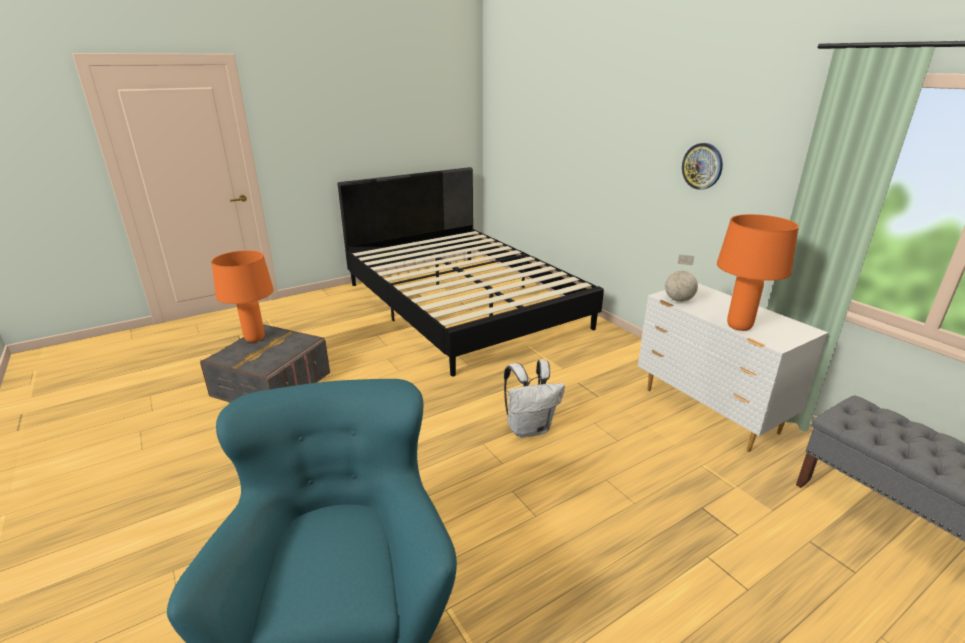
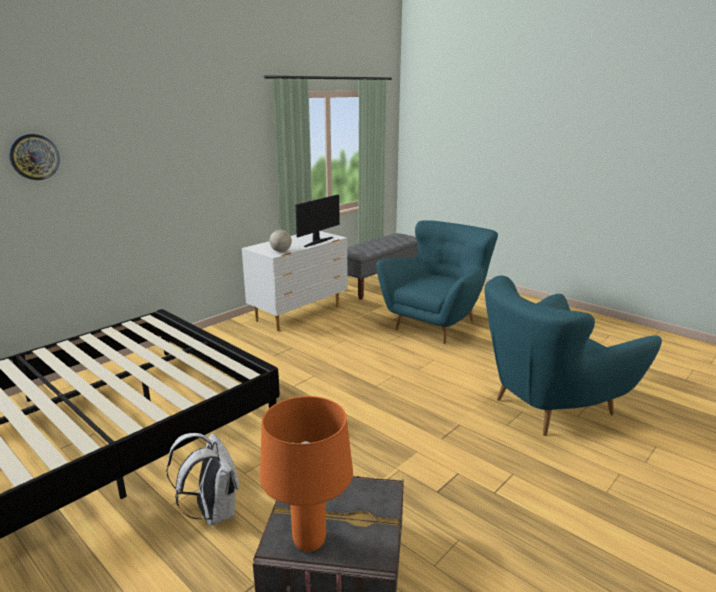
camera: 105 degrees left, 5 degrees down
(529, 428) = (347, 369): white backpack -> white backpack (212, 512)
(682, 566) = (437, 324): none -> turquoise armchair
(702, 166) = (201, 166): wall clock -> wall clock (34, 157)
(739, 327) = (317, 242): orange table lamp -> monitor

